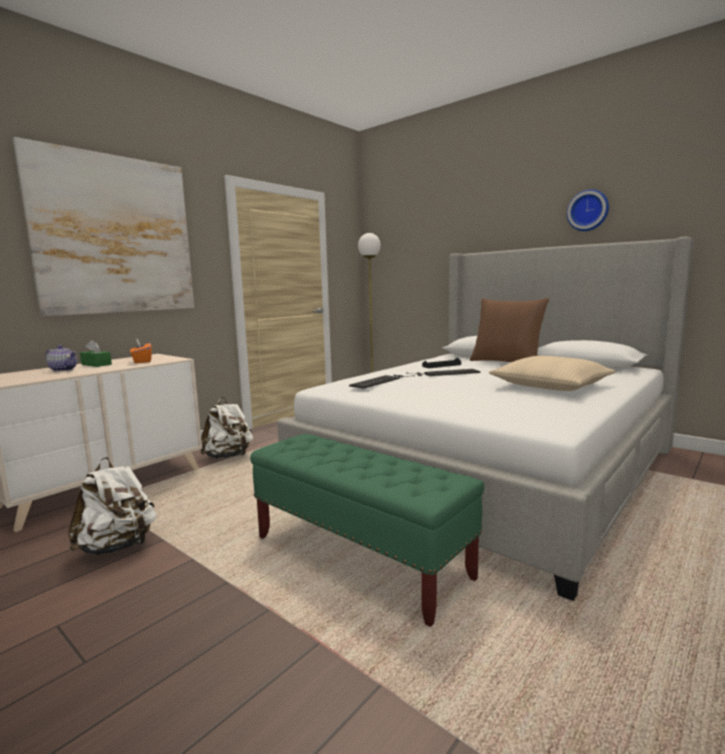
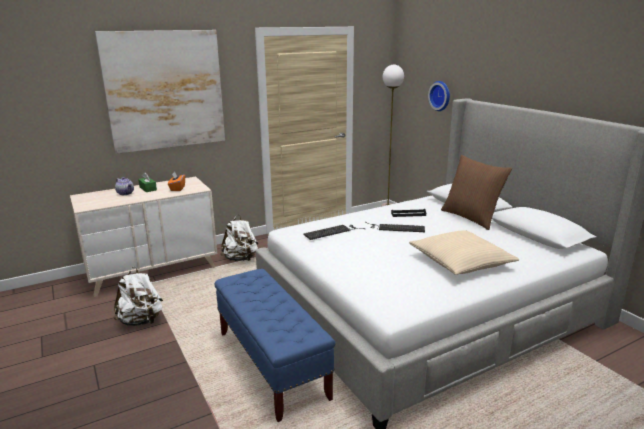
camera: 20 degrees right, 10 degrees up
(359, 557) = (272, 364): green bench -> blue bench
(588, 210) = (579, 79): wall clock -> wall clock (441, 96)

